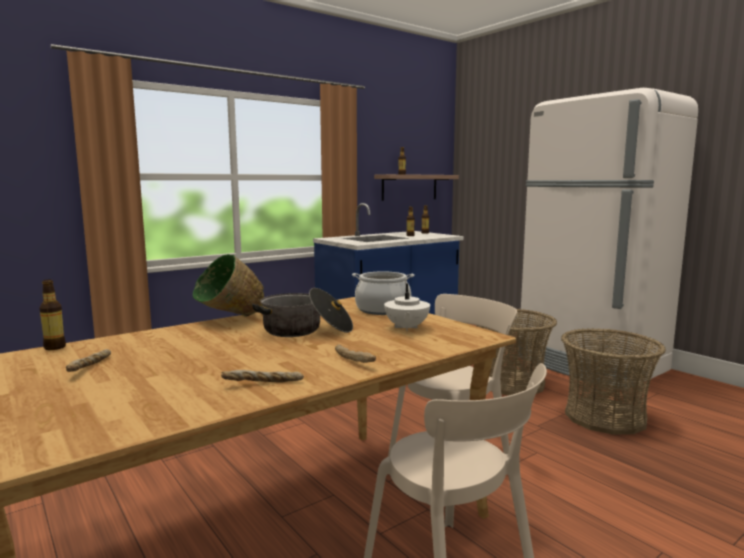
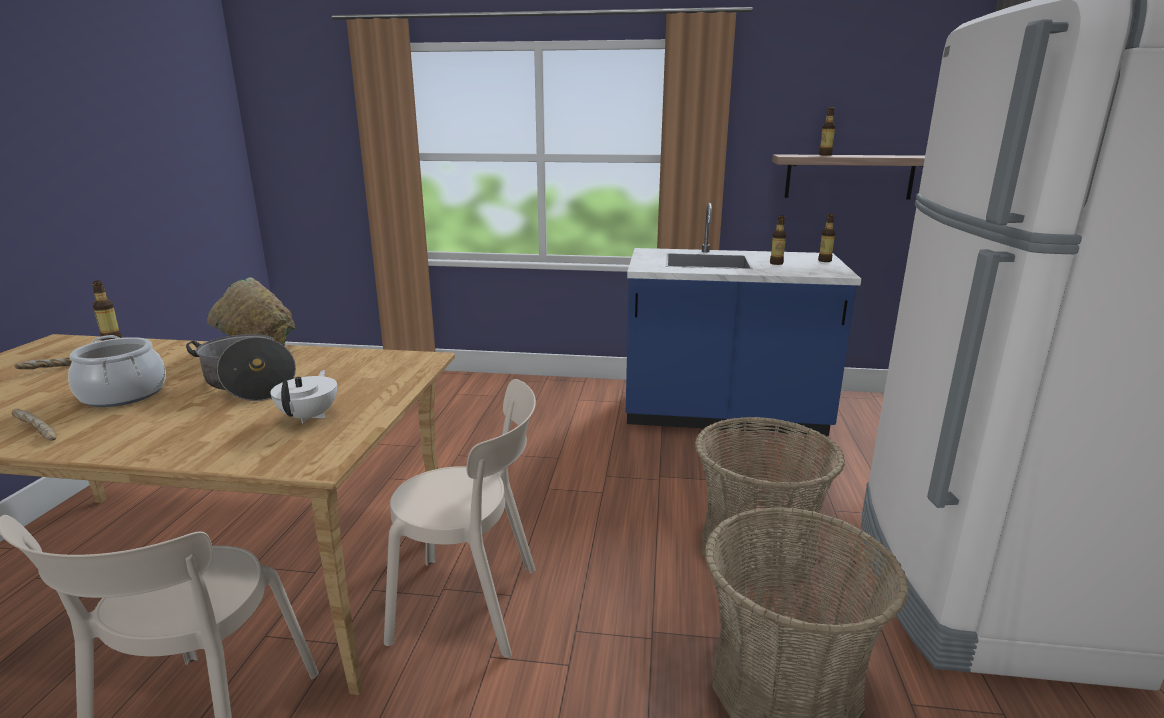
camera: 45 degrees right, 10 degrees up
(354, 360) = (144, 437): bread -> none
(383, 310) = (386, 381): cooking pot -> cooking pot (123, 394)
(406, 328) = (310, 416): white teapot -> white teapot turned 135 degrees clockwise

